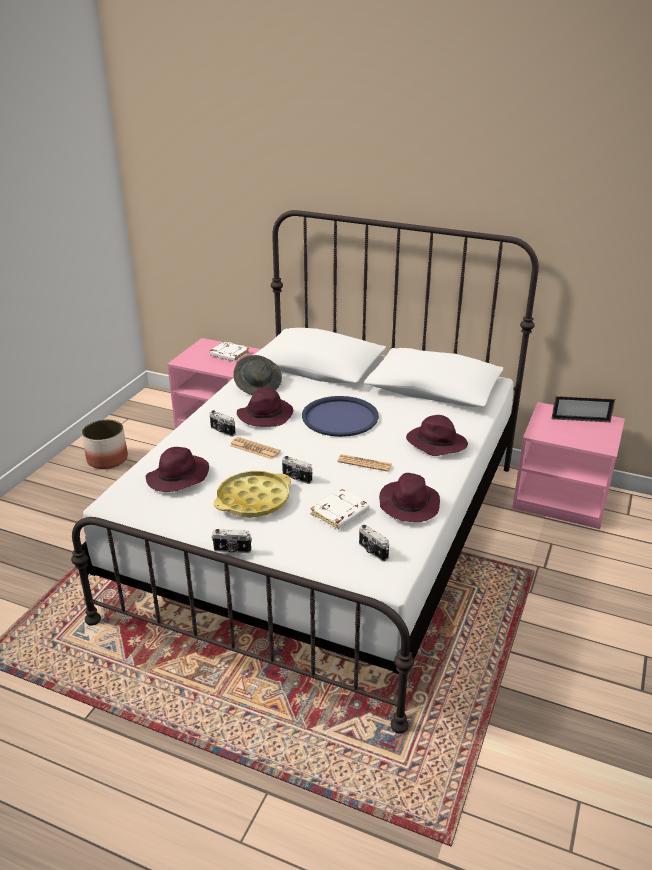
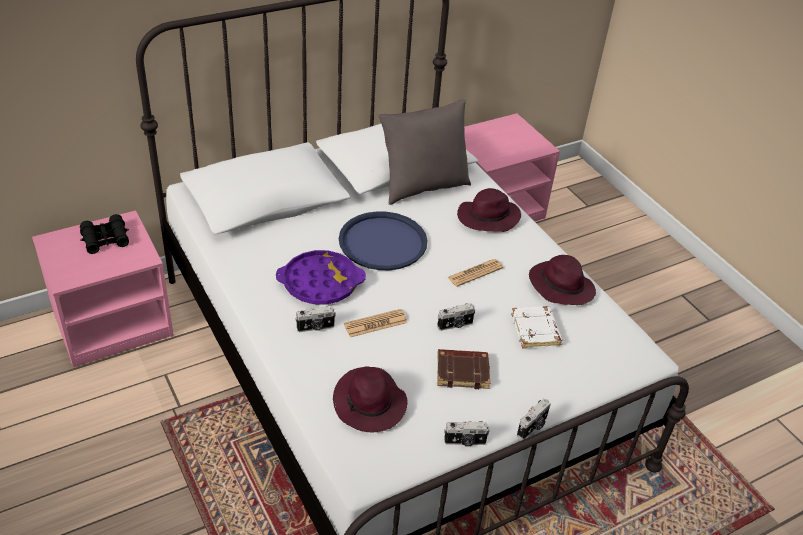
camera: 55 degrees left, 10 degrees up
(107, 459) = (55, 458): planter -> none
(228, 354) = (105, 239): white book -> black binoculars
(253, 500) = (463, 371): yellow tray -> brown book
(258, 386) = (256, 256): grey hat -> none
(265, 415) = (320, 283): purple hat -> purple tray
(372, 551) = (605, 344): camera -> camera (465, 442)
(425, 406) = (423, 187): none -> grey pillow
(580, 420) = (496, 131): picture frame -> none

